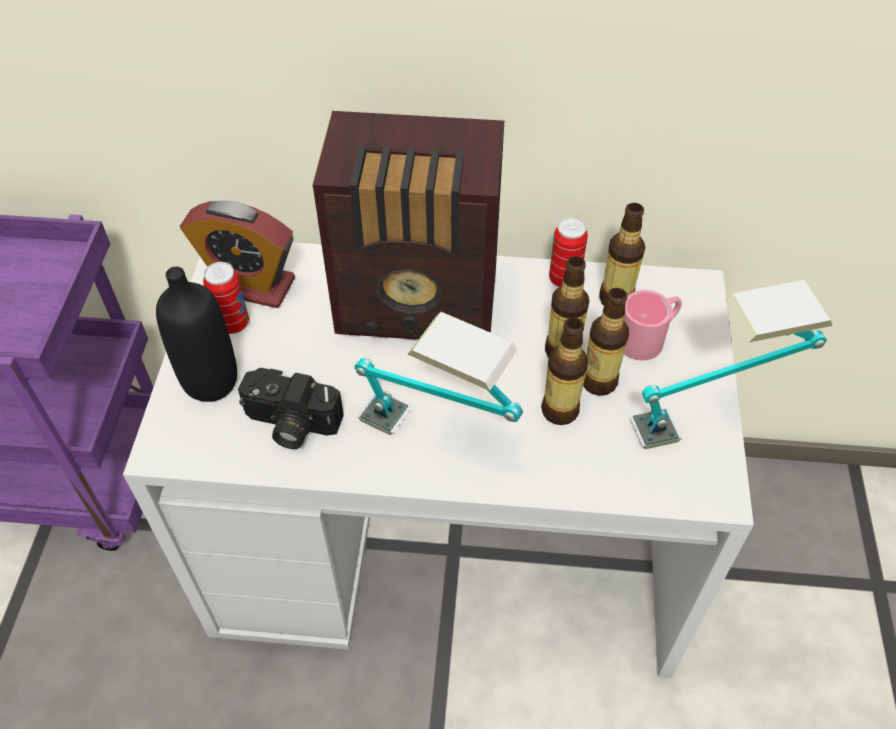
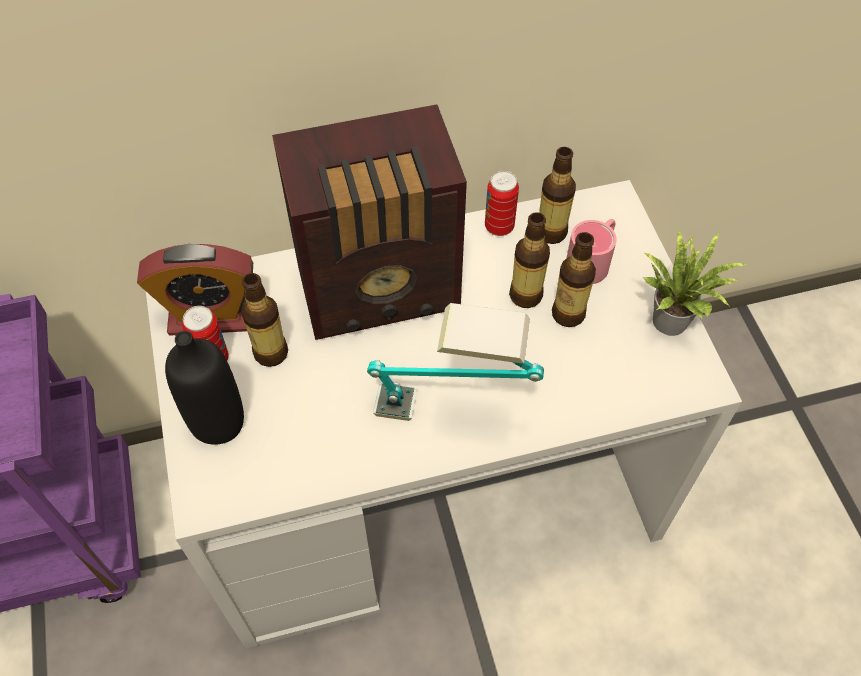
camera: 20 degrees left, 5 degrees up
(289, 424) = (312, 440): camera -> none
(560, 411) = (546, 351): bottle -> bottle (271, 353)
(711, 419) = (673, 319): table lamp -> potted plant

